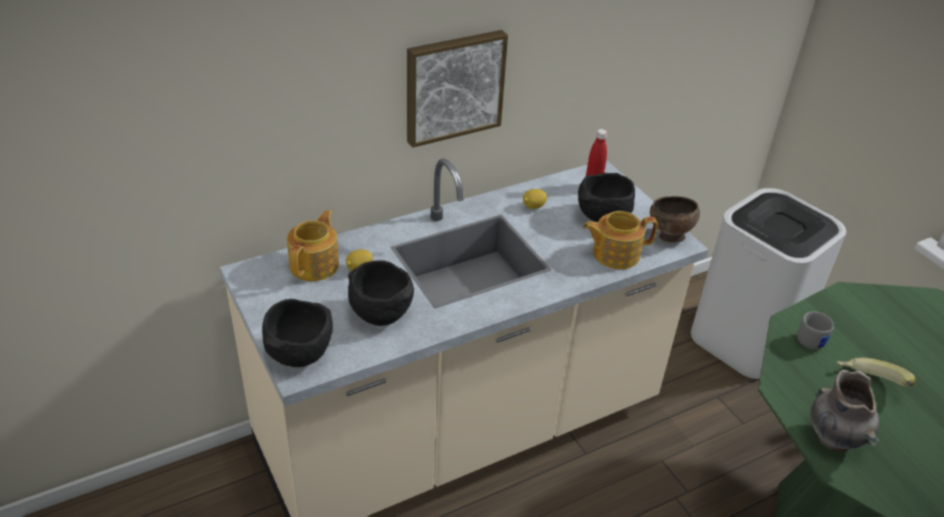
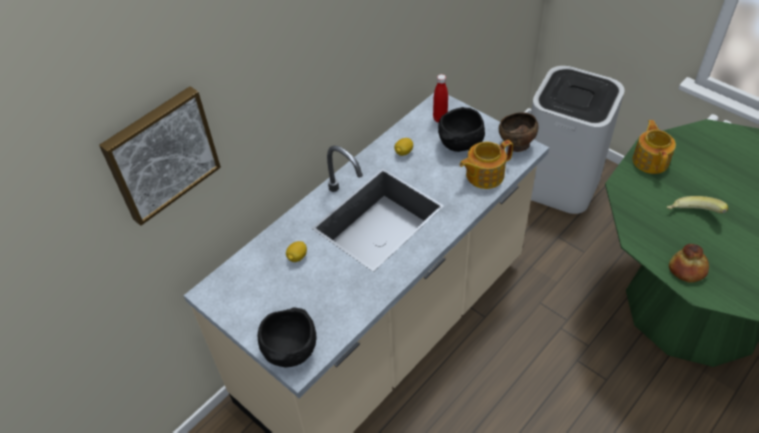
camera: 15 degrees left, 10 degrees up
(315, 264) = (260, 265): teapot -> teapot (650, 160)
(379, 313) = (333, 292): black bowl -> none
(453, 86) = (324, 83): picture -> picture (161, 154)
(813, 339) = (641, 192): grey mug -> none
(835, 440) = (688, 269): grey vase -> bread

